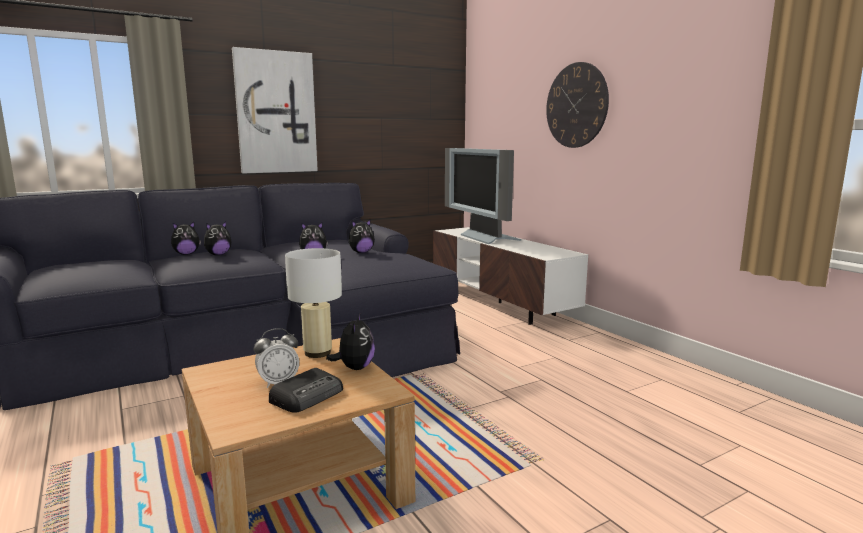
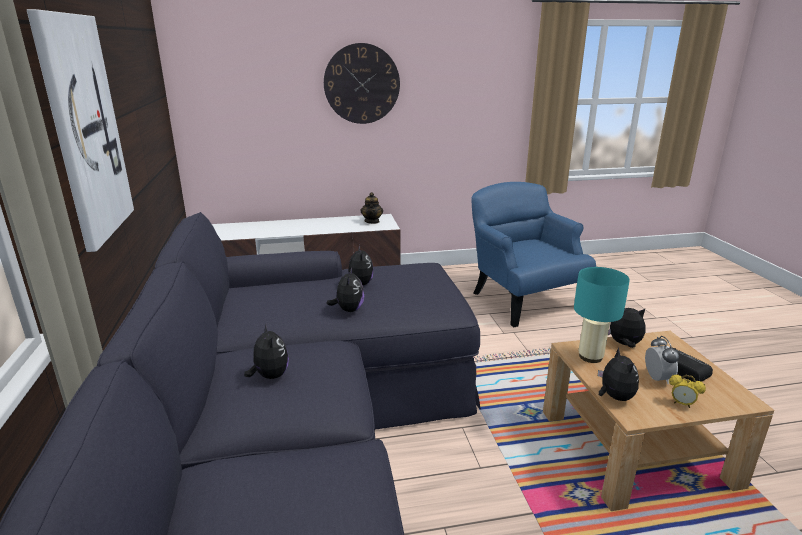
camera: 70 degrees left, 10 degrees up
(186, 254) = (224, 407): plush toy -> plush toy (614, 397)
(225, 393) = (682, 404): none -> alarm clock
(318, 353) = (590, 356): white table lamp -> turquoise table lamp
(486, 238) = (283, 229): television -> none
(550, 252) = (372, 221): none -> teapot
(608, 395) = (523, 299): none -> blue armchair

